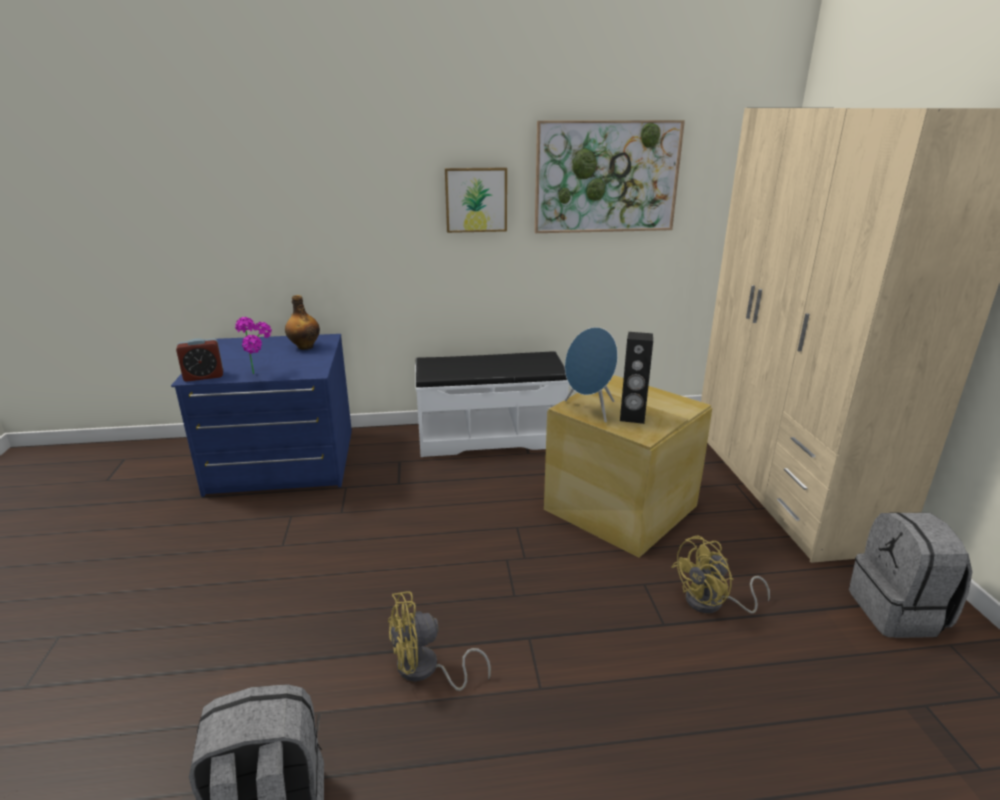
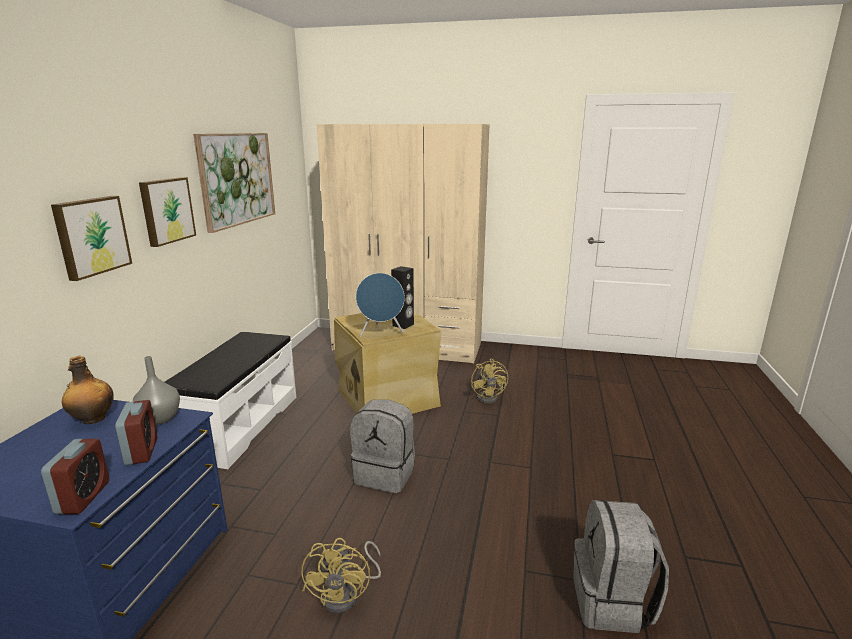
camera: 70 degrees left, 5 degrees down
(261, 374) = (141, 451): potted plant -> alarm clock
(311, 364) = (160, 418): none -> grey vase
(380, 210) = (91, 236): none -> picture
(425, 670) = (502, 511): yellow fan -> yellow fan (347, 594)
(898, 612) = (515, 358): grey backpack -> grey backpack (385, 474)

